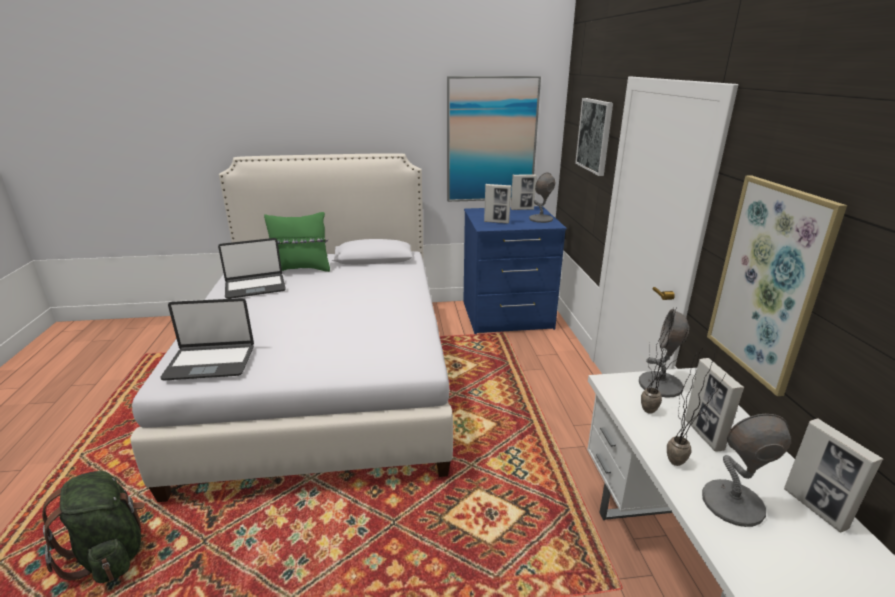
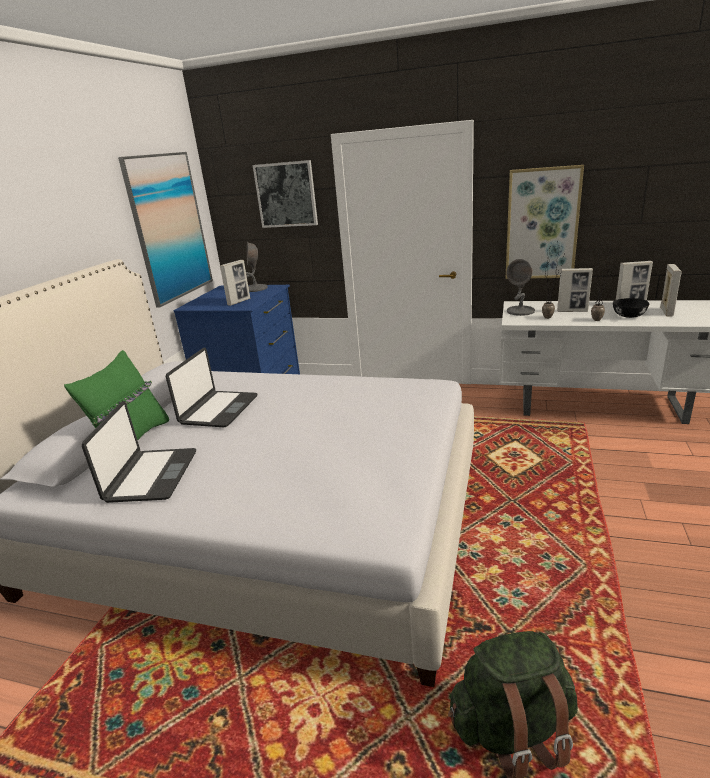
camera: 65 degrees left, 0 degrees up
(210, 362) = (365, 497): laptop -> laptop (218, 410)
(522, 209) = (217, 291): picture frame -> picture frame (666, 312)
(732, 503) = (628, 316): grey table lamp -> black bowl

